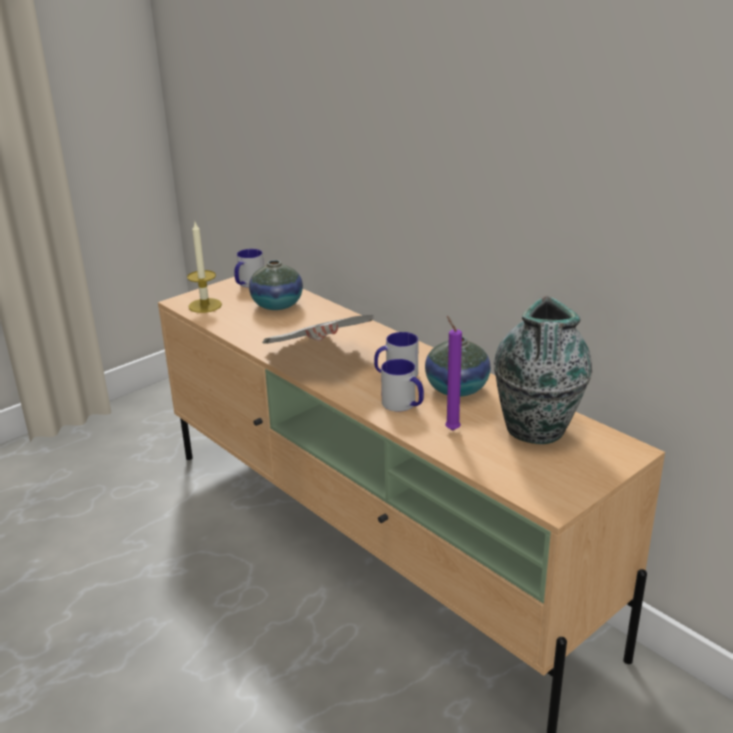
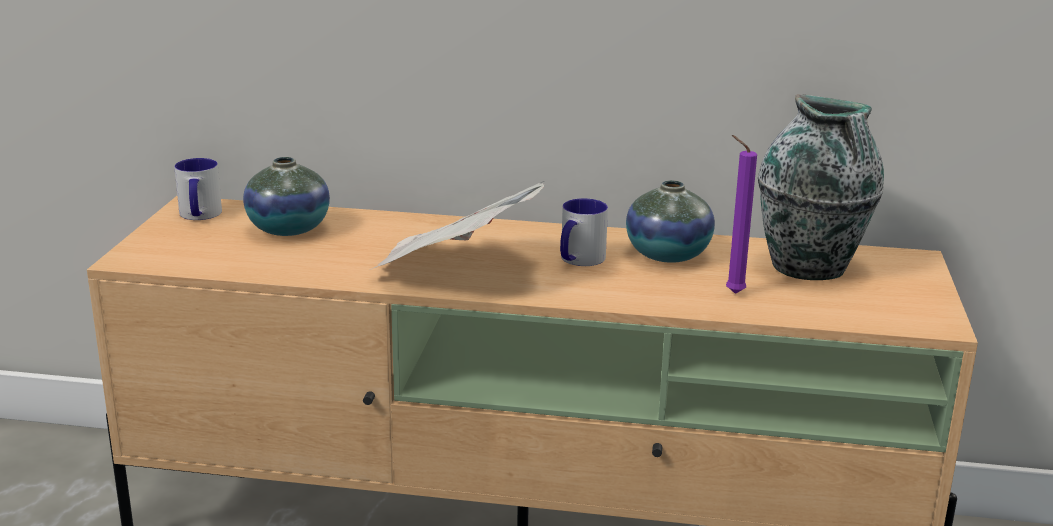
camera: 40 degrees left, 5 degrees down
(205, 305) = (178, 255): candle -> none
(403, 405) = (642, 286): mug -> none

